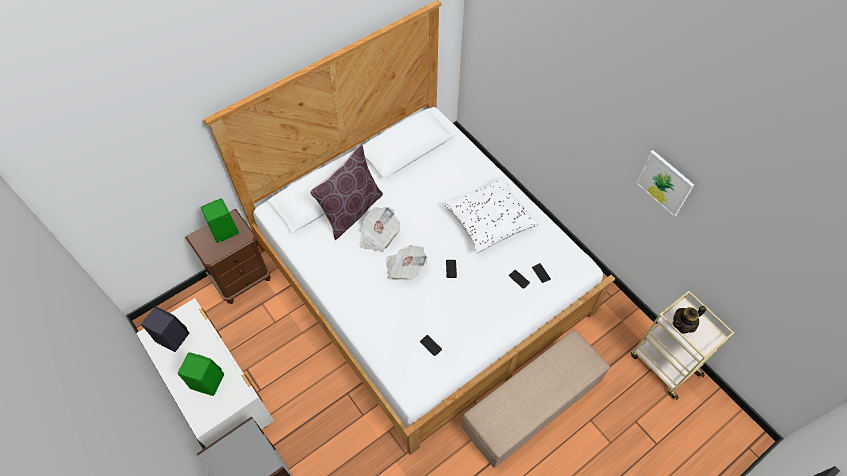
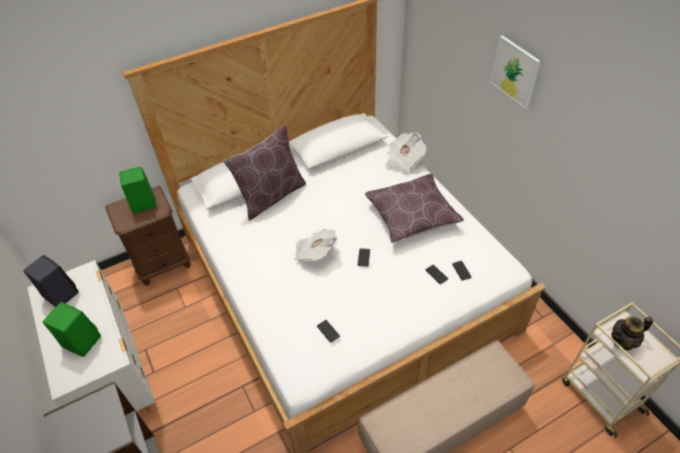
camera: 10 degrees right, 10 degrees down
(378, 236) = (294, 220): newspaper -> newspaper (403, 161)
(489, 220) = (412, 215): white pillow -> brown pillow
(664, 183) = (605, 168): picture -> picture (515, 72)

